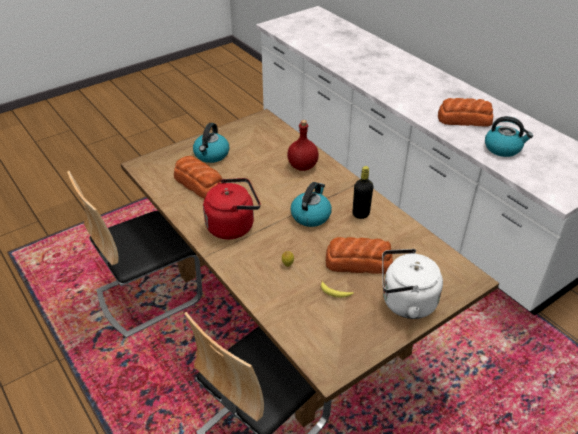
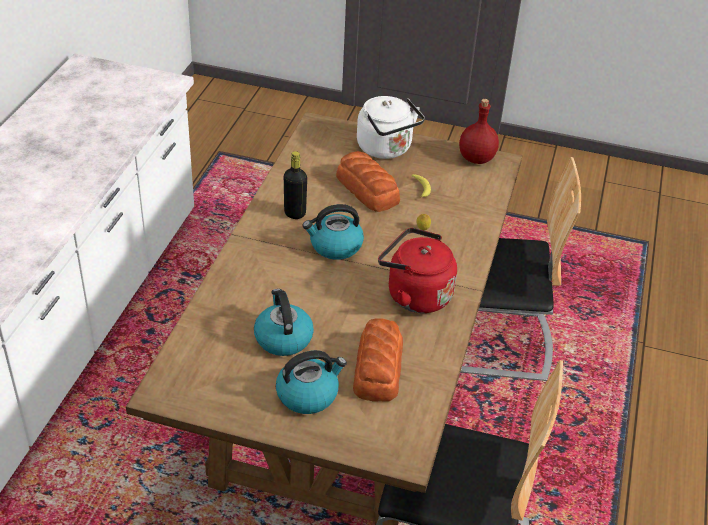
camera: 130 degrees left, 0 degrees up
(303, 166) = (248, 293): red bottle -> red bottle (476, 158)
(463, 119) = (48, 172): bread -> none
(503, 148) = (99, 130): kettle -> kettle (283, 338)

